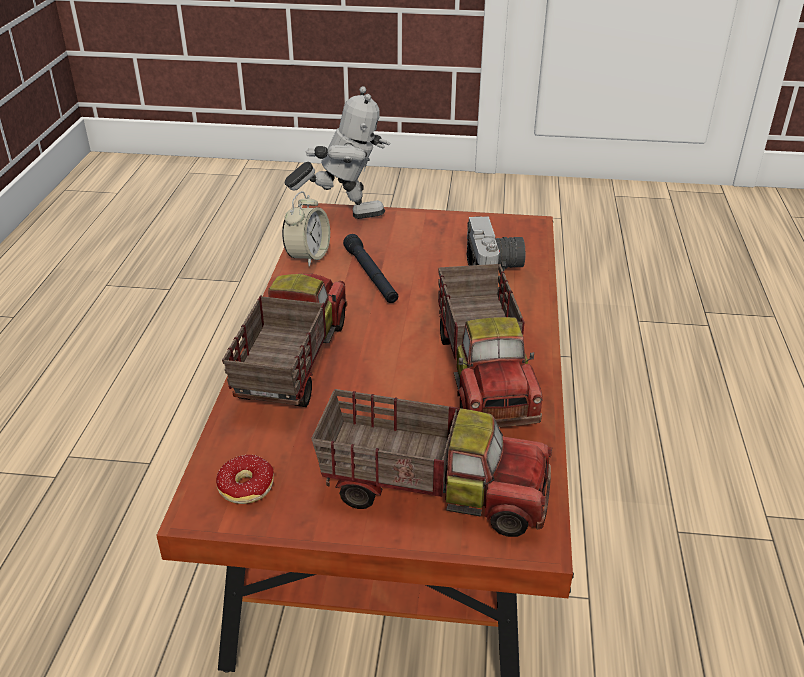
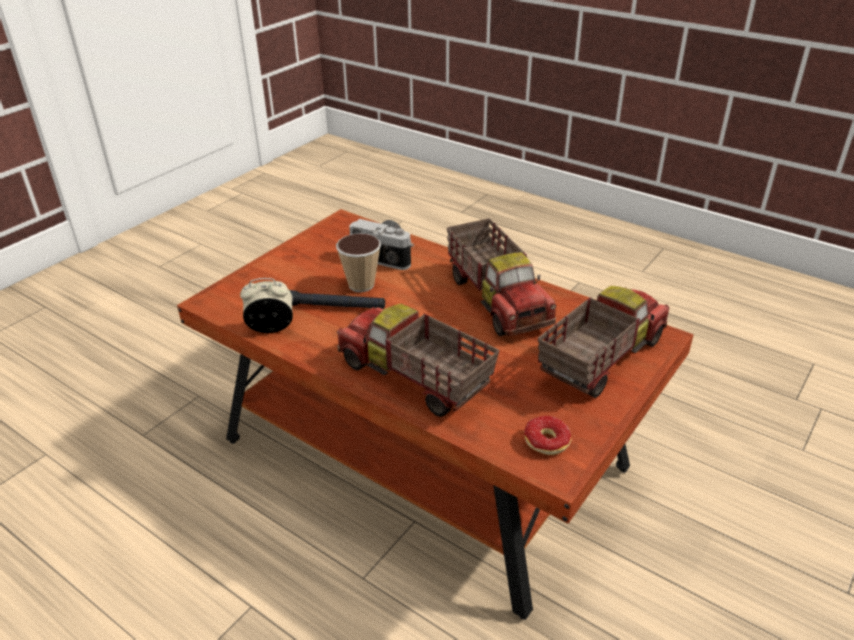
camera: 60 degrees left, 0 degrees up
(308, 256) = (271, 328): alarm clock -> alarm clock turned 60 degrees counterclockwise
(343, 214) = (225, 291): toy robot -> none
(423, 277) = (361, 285): none -> cup
(485, 373) = (498, 299): toy truck -> toy truck turned 45 degrees clockwise

